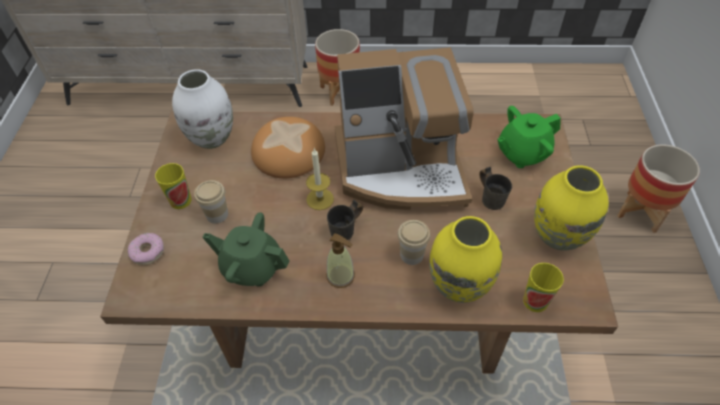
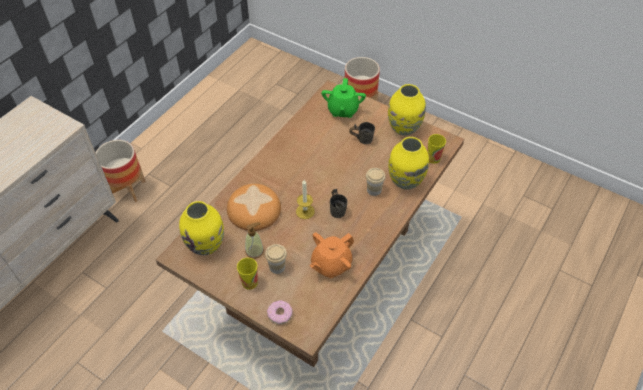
camera: 60 degrees left, 0 degrees up
(212, 138) = (206, 245): white vase -> yellow vase
(252, 267) = (331, 264): green teapot -> orange teapot
(340, 276) = (366, 226): soap dispenser -> soap dispenser (254, 251)
(401, 169) = (312, 165): coffee machine -> none

